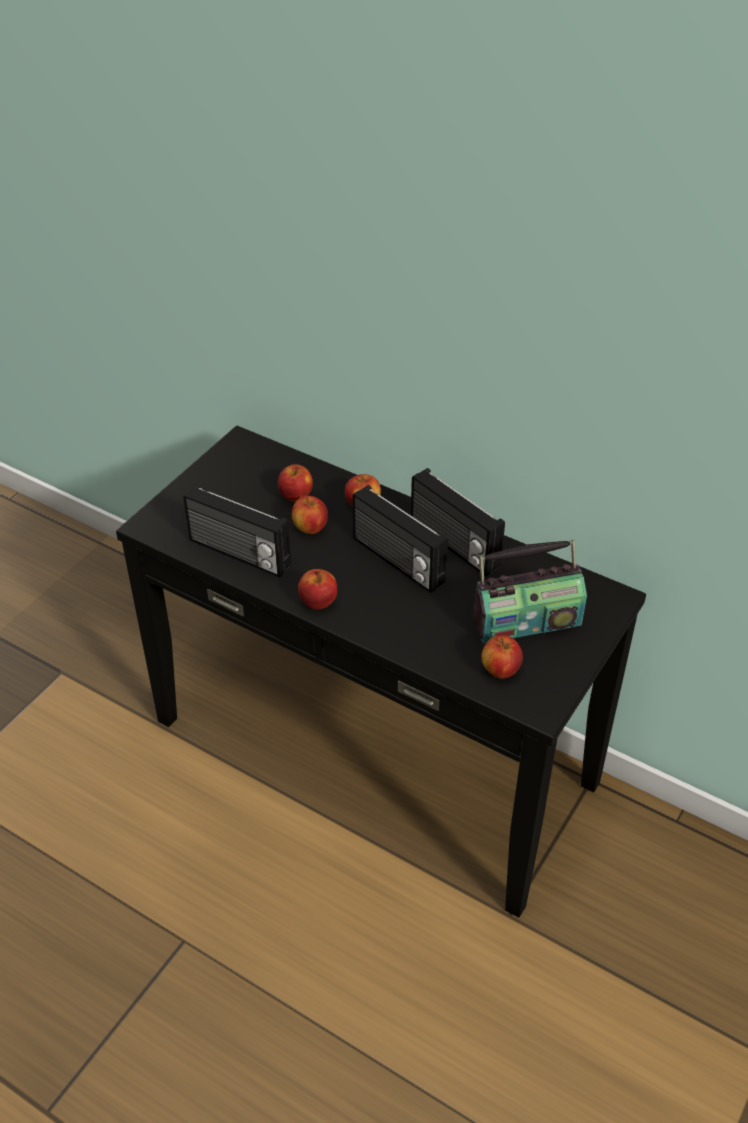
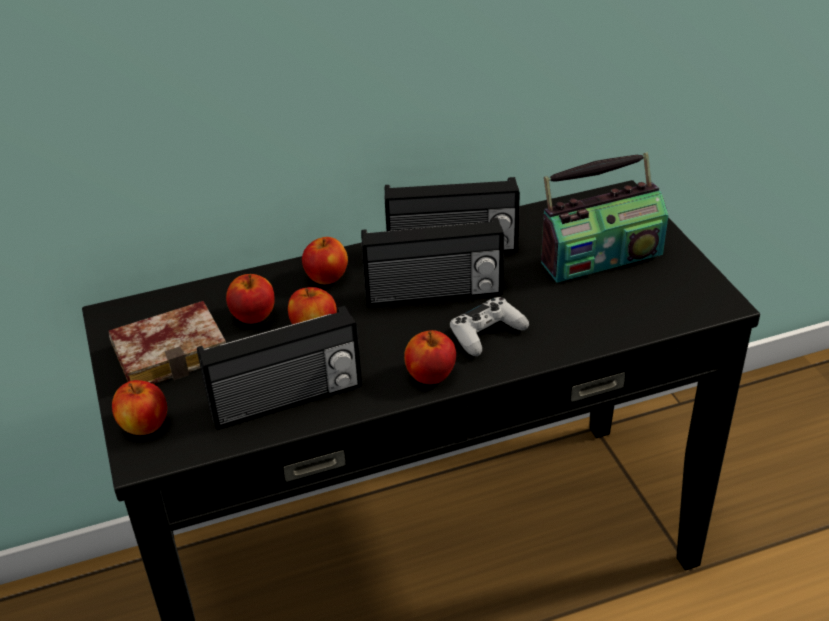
camera: 50 degrees left, 5 degrees down
(235, 483) = (174, 350): none -> book
(383, 606) = (487, 333): none -> white game controller
(500, 670) = (648, 301): apple -> apple (145, 426)
(526, 621) = (600, 256): radio -> radio turned 45 degrees clockwise

